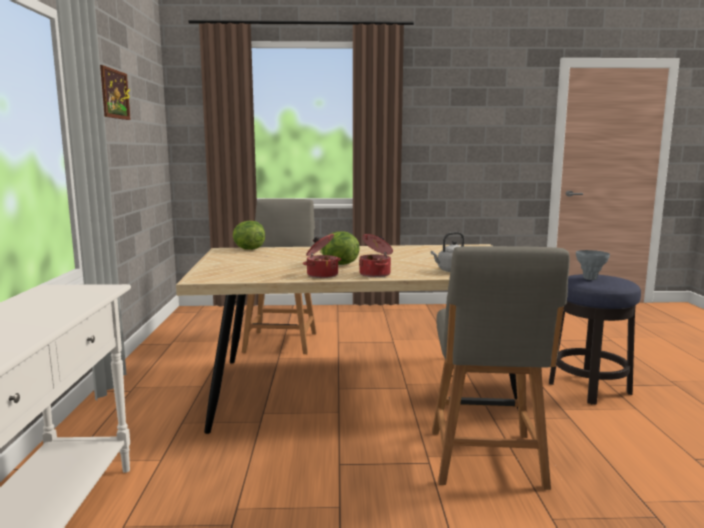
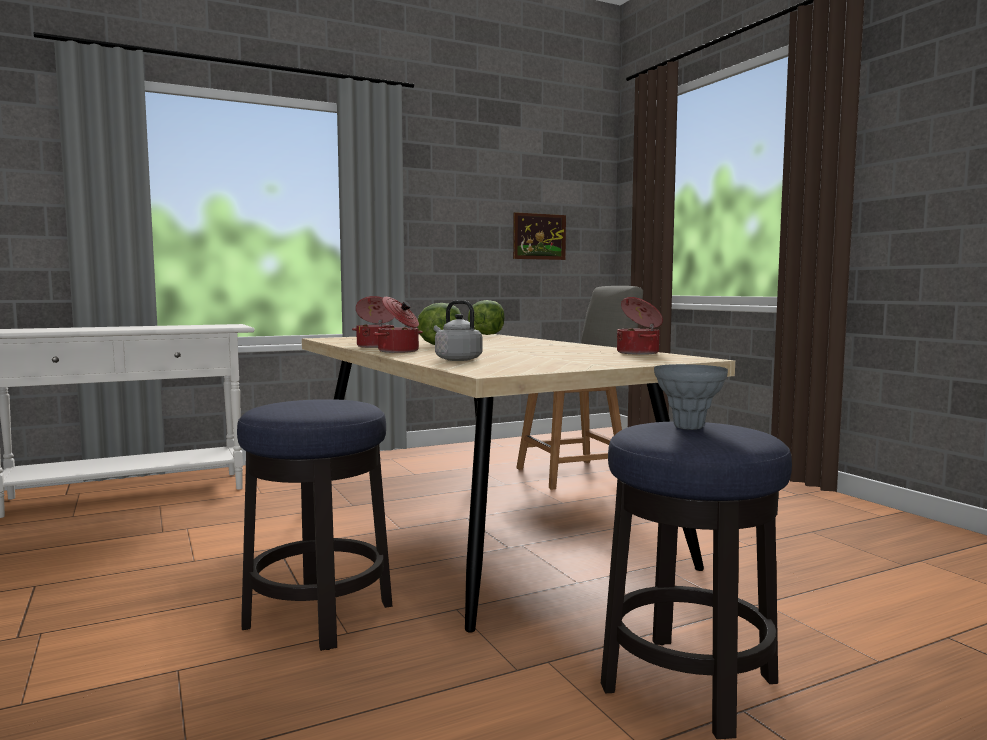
camera: 65 degrees right, 5 degrees down
(114, 94) = (472, 175): picture -> picture (539, 236)
(440, 247) = (639, 353): none -> cooking pot
(486, 461) = (318, 616): grey chair -> stool

